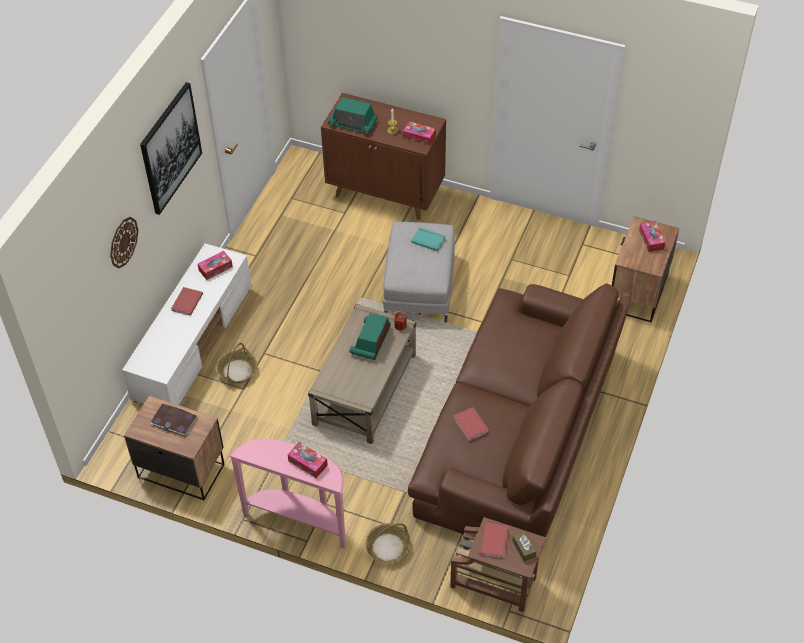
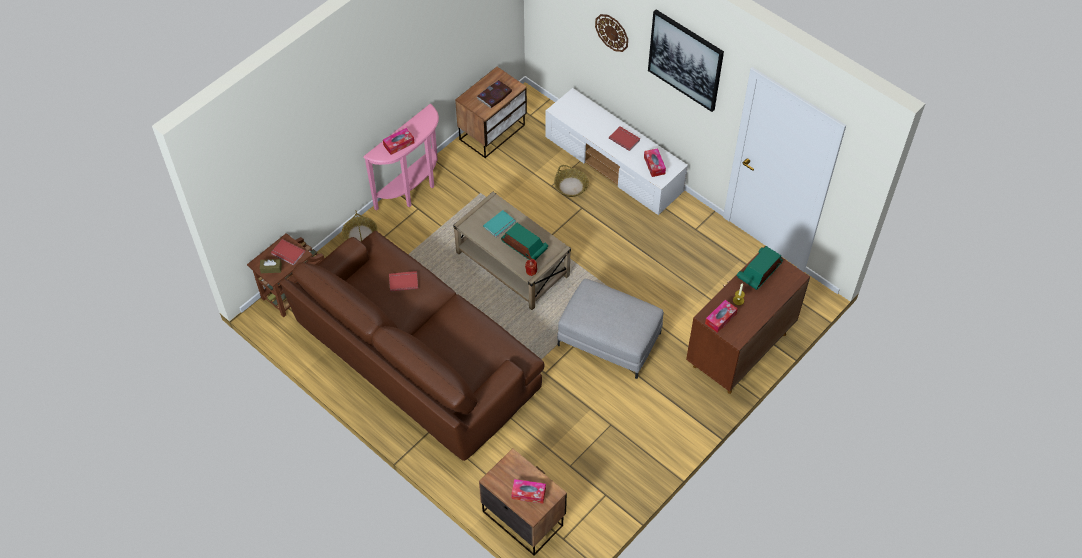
camera: 110 degrees right, 5 degrees up
(428, 239) = (623, 324): turquoise book -> turquoise book (500, 225)

